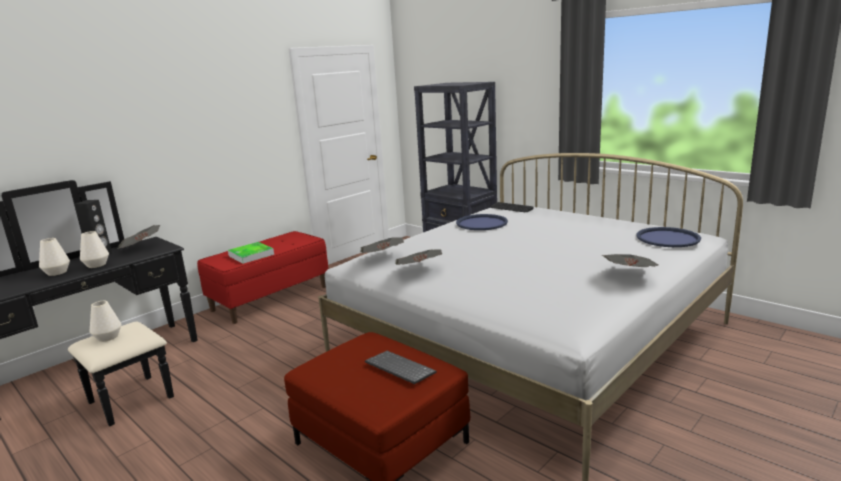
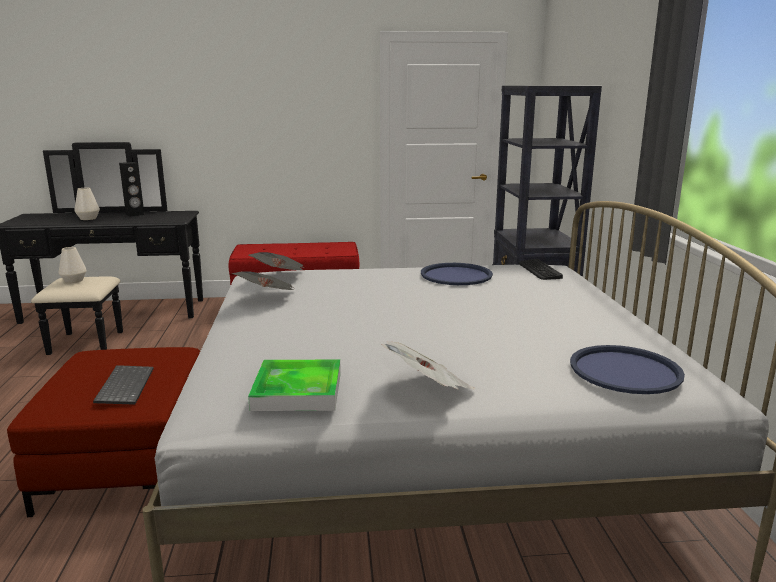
camera: 40 degrees right, 0 degrees up
(96, 265) = (115, 220): white vase -> none
(141, 248) = (166, 216): newspaper -> none
(251, 255) = (275, 252): tray -> tray (297, 391)

